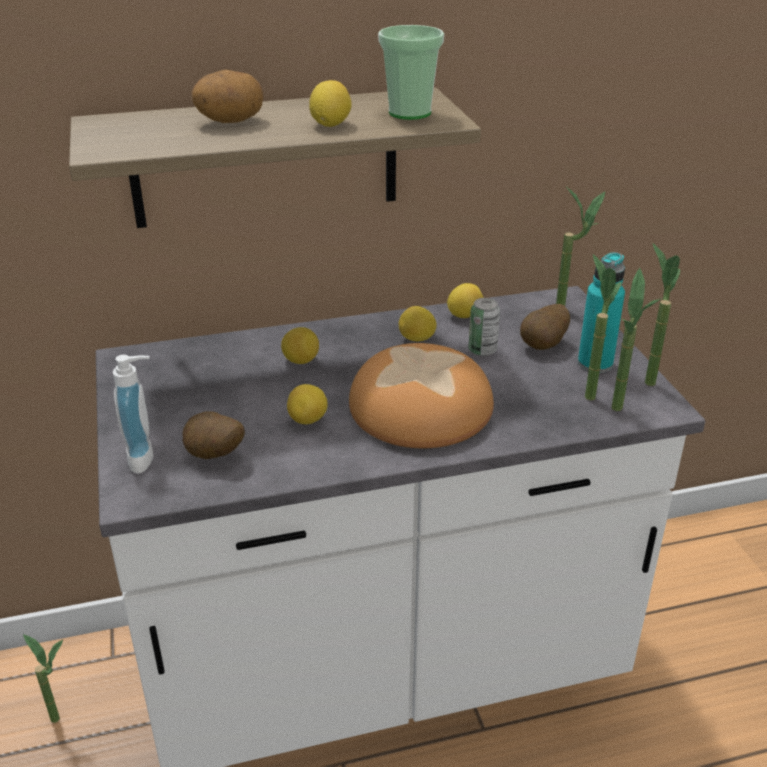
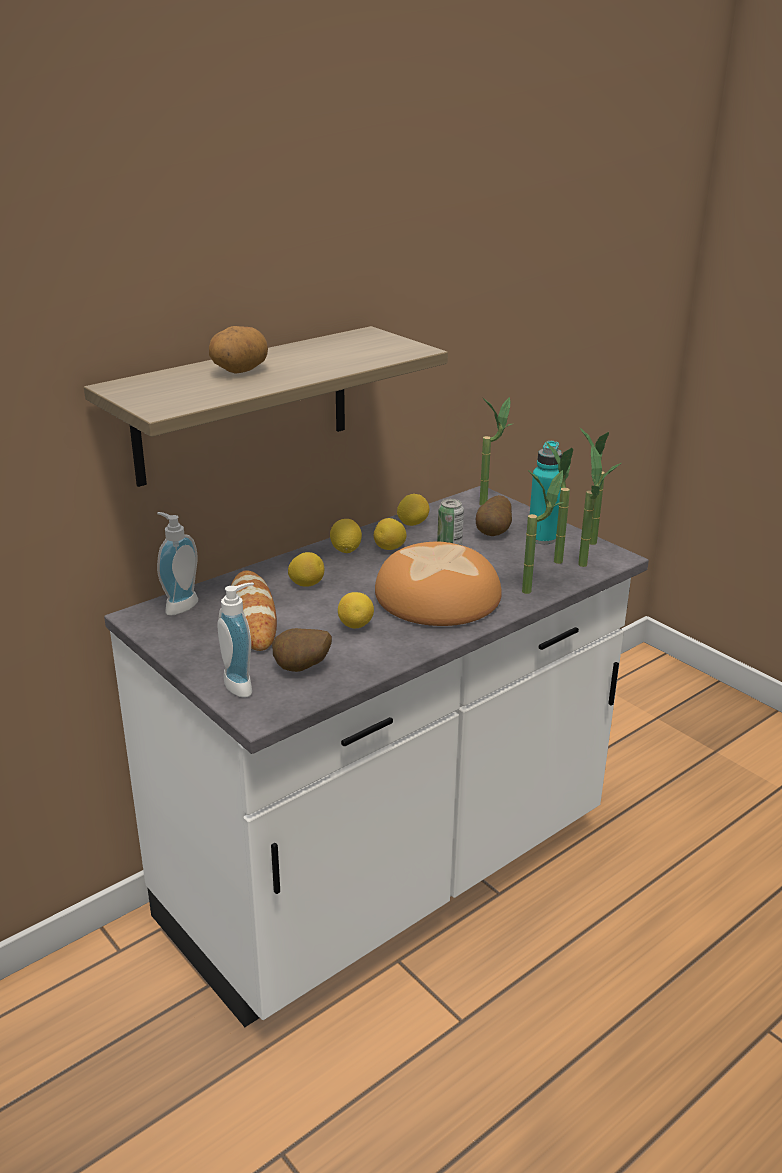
camera: 25 degrees left, 5 degrees down
(64, 720) = (106, 1021): potted plant -> potted plant (535, 590)
(165, 355) = (178, 605): none -> soap dispenser
(221, 383) = (253, 616): none -> bread
(330, 124) = (328, 363): lemon -> lemon (346, 550)
(409, 113) = (379, 347): cup -> none

